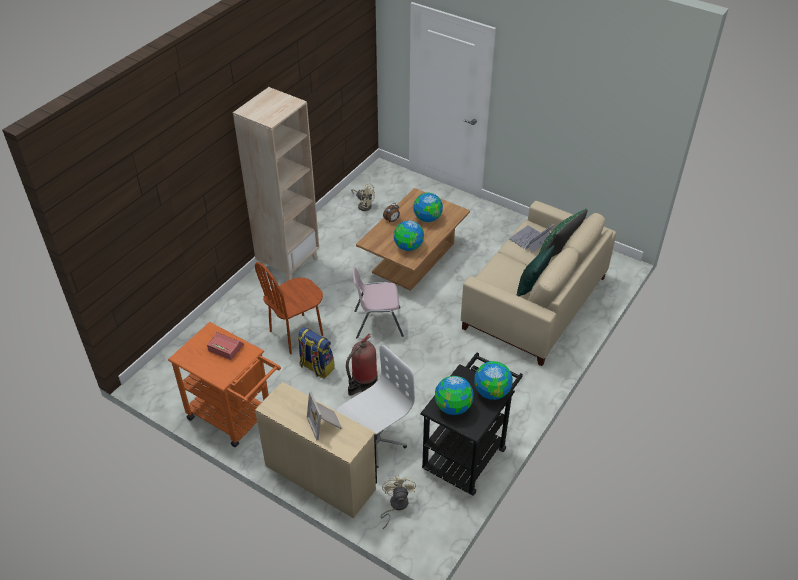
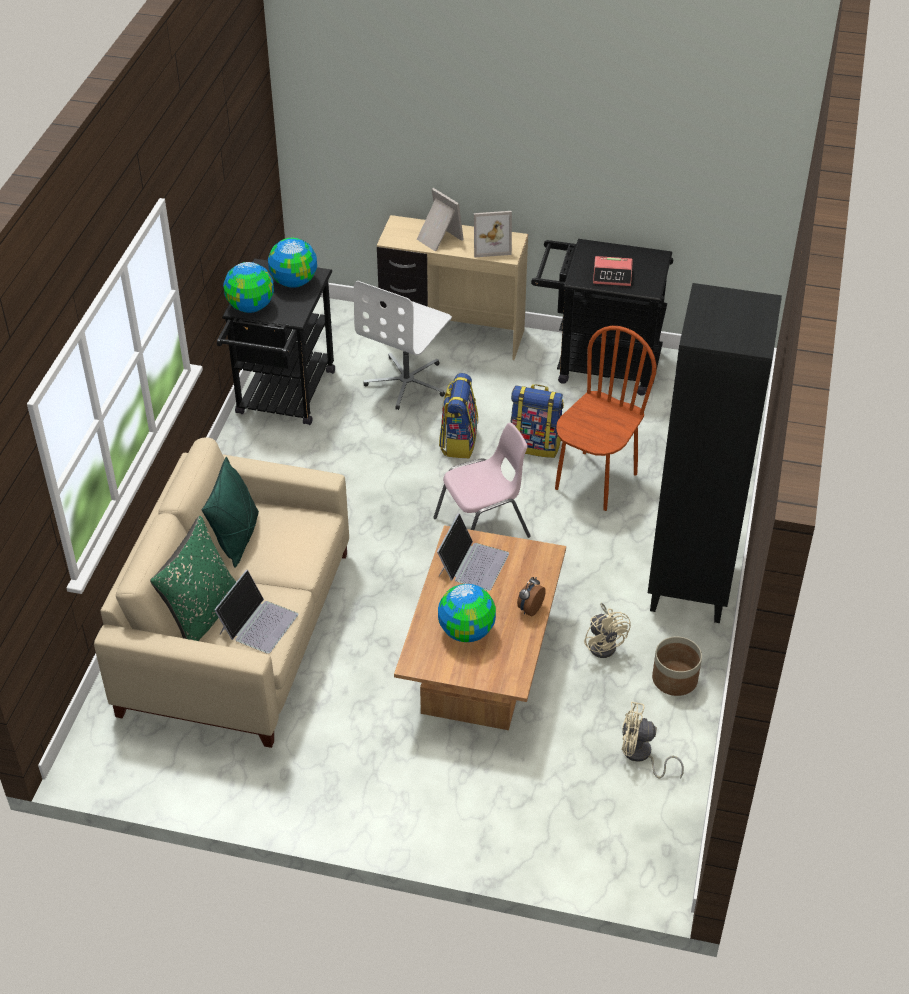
camera: 160 degrees right, 0 degrees up
(235, 417) = (597, 364): orange cart -> black cart
(288, 264) = (690, 587): beige bookcase -> black bookcase
(289, 405) = (490, 245): none -> picture frame
(327, 228) = (675, 679): none -> planter
(363, 383) = (458, 441): fire extinguisher -> backpack
(396, 505) = (350, 331): beige fan -> beige fan (604, 643)
(408, 247) = (473, 563): globe -> laptop

